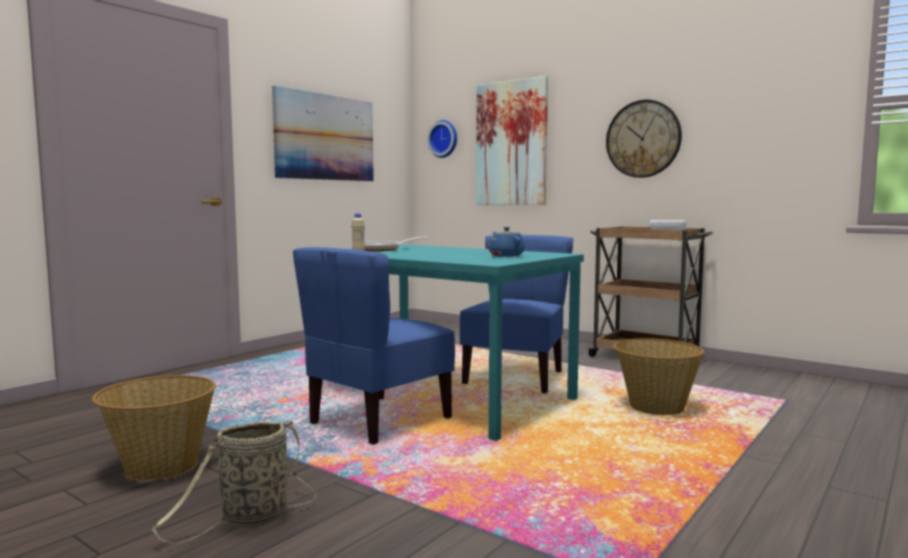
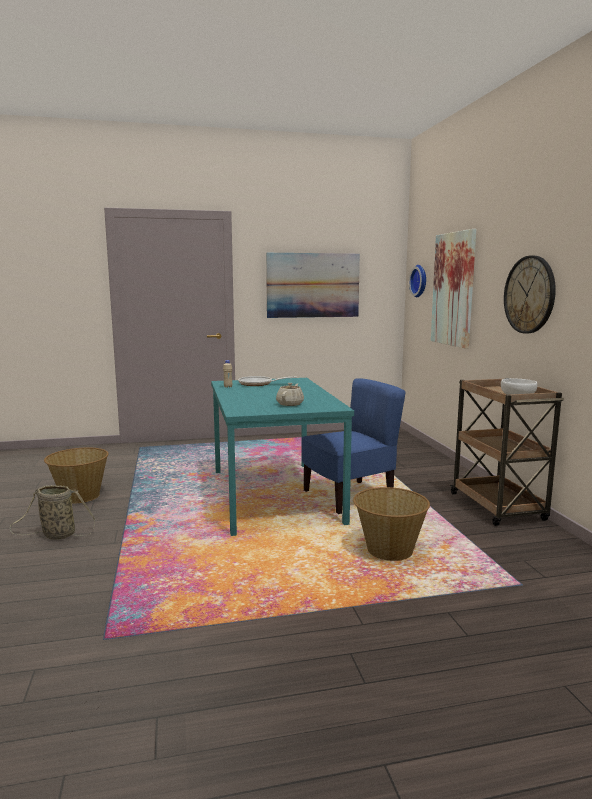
camera: 40 degrees right, 5 degrees up
(378, 421) = (207, 502): blue chair -> none
(505, 255) = (290, 404): blue teapot -> beige teapot

